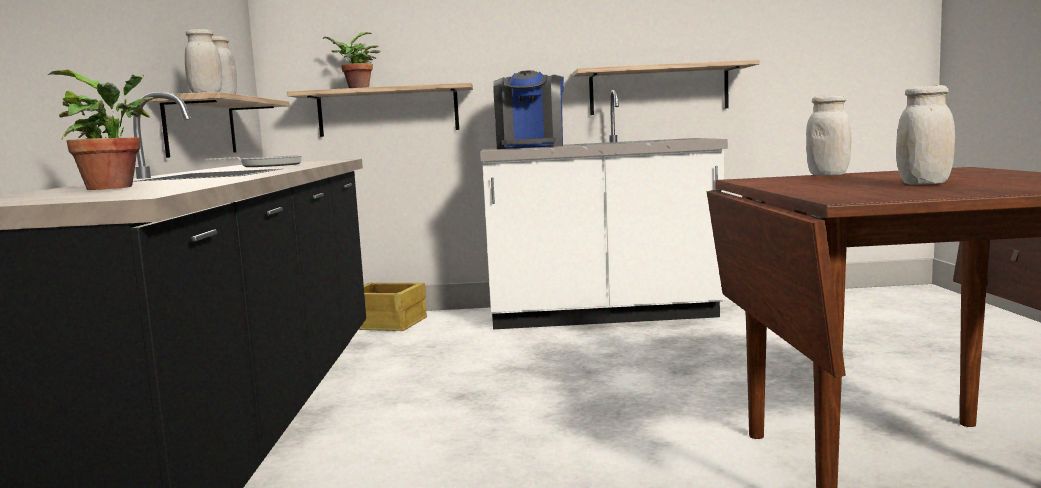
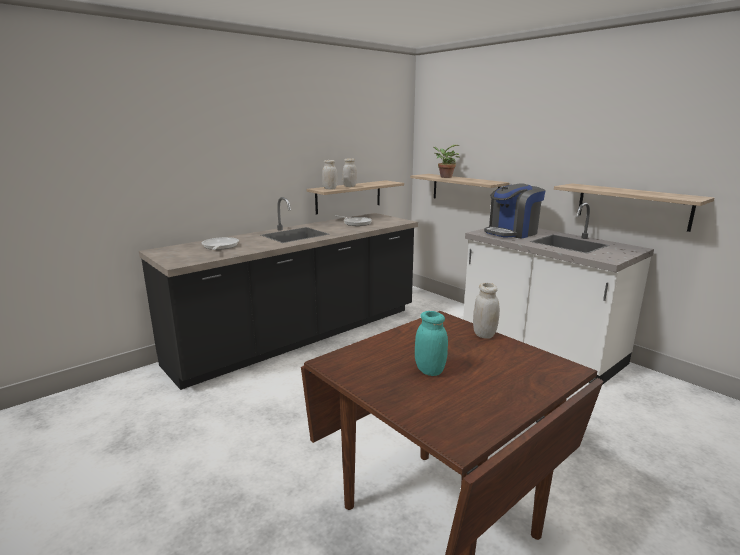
camera: 50 degrees right, 10 degrees up
(116, 188) = (219, 247): potted plant -> frying pan
(387, 324) = (436, 306): crate -> none
(924, 183) = (429, 370): white jar -> turquoise jar

